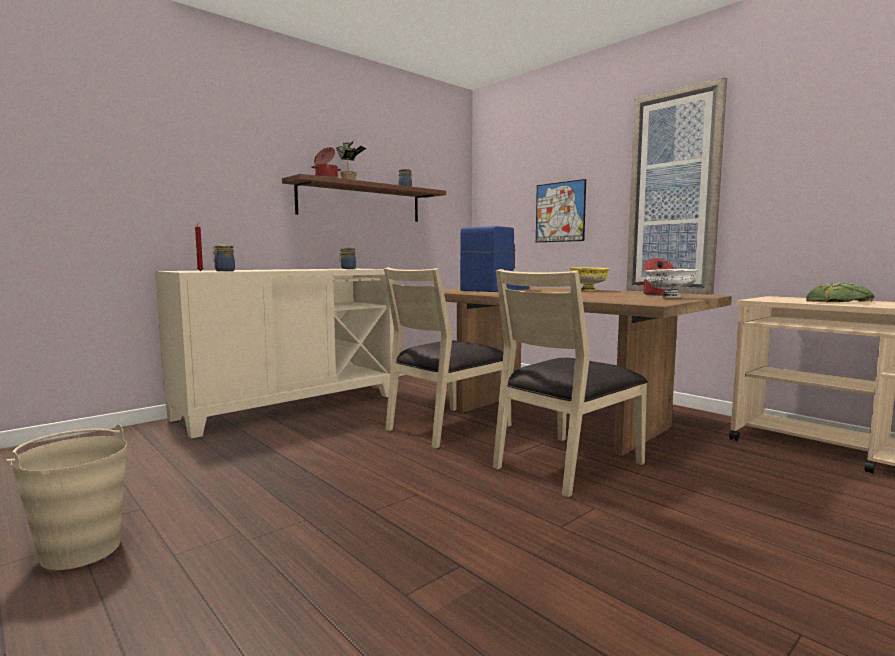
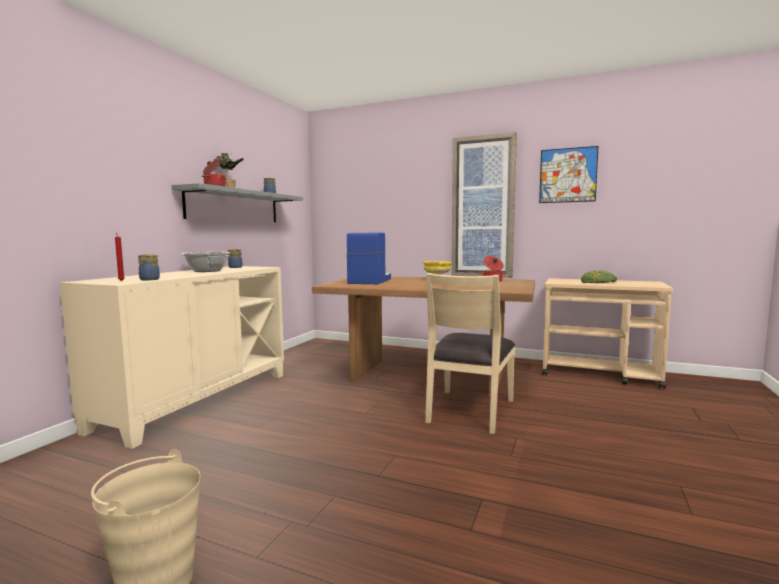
camera: 25 degrees left, 0 degrees up
(307, 269) = (206, 271): none -> cooking pot
(361, 202) = (234, 206): brown shelf -> grey shelf
(446, 427) = (357, 396): beige chair -> none
(560, 212) = (394, 216): picture -> picture (568, 175)
(670, 297) = (509, 284): white bowl -> none

